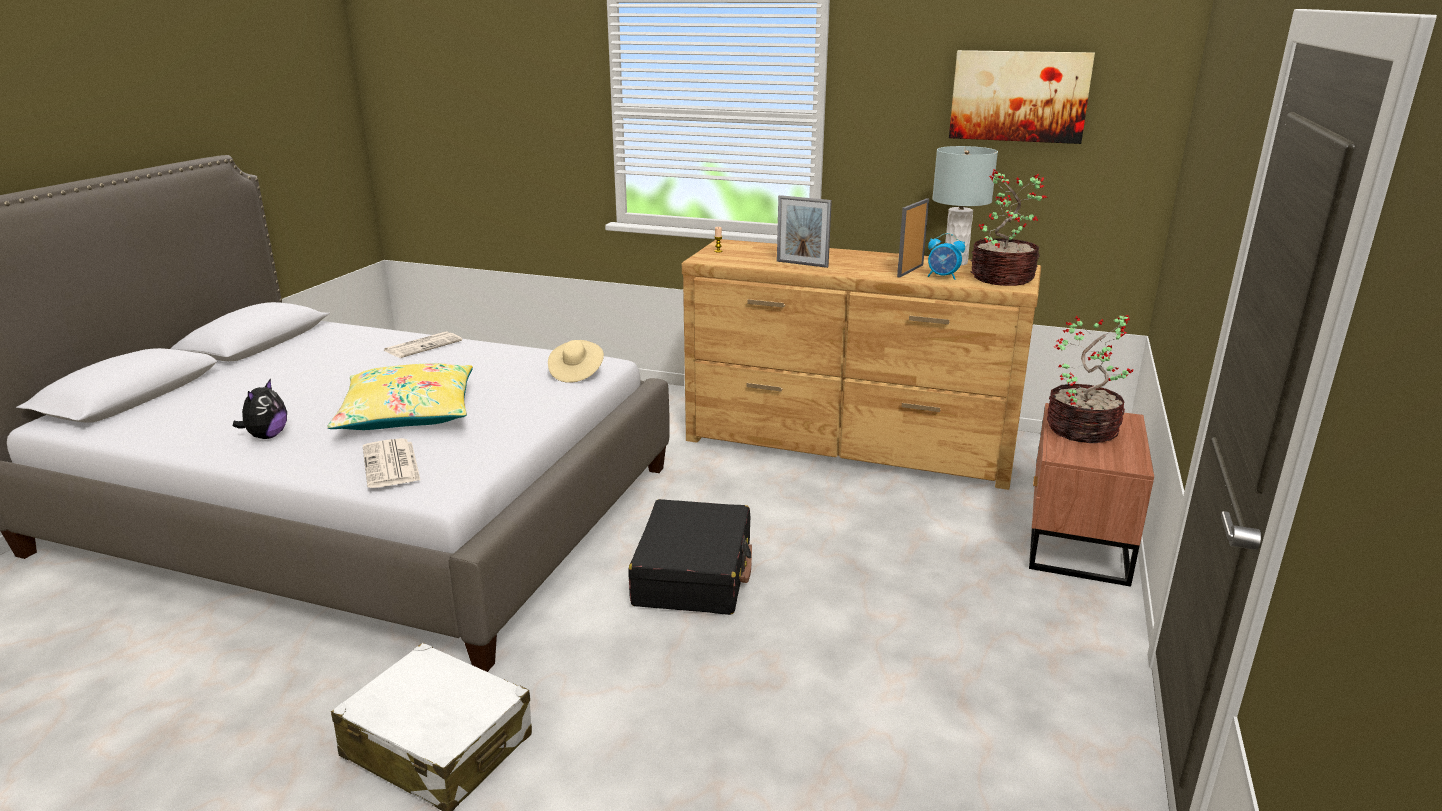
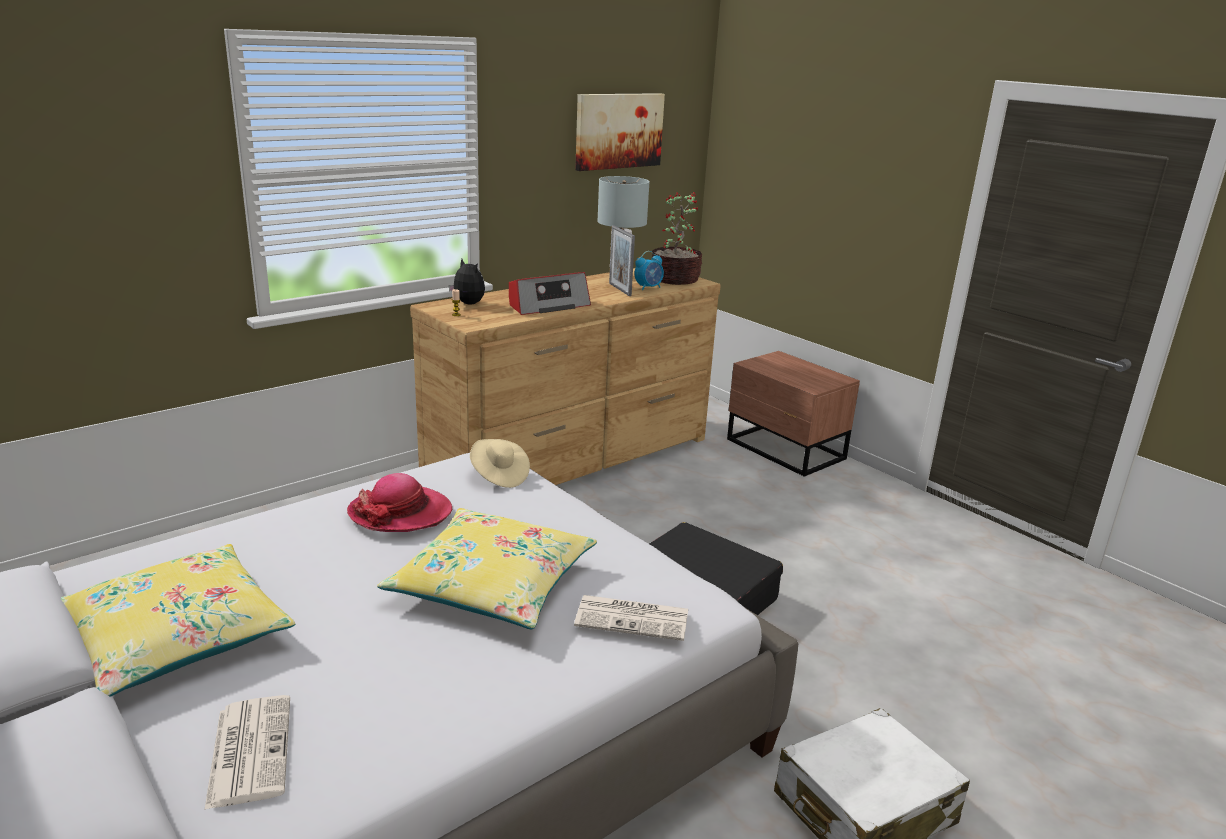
camera: 60 degrees left, 0 degrees up
(266, 436) = (441, 694): plush toy -> plush toy (467, 304)
(292, 363) = (177, 636): none -> yellow pillow
(423, 345) = (274, 532): newspaper -> newspaper (249, 750)
(483, 365) = (400, 513): none -> hat
(802, 264) = (548, 305): picture frame -> radio
(1083, 430) = (784, 370): potted plant -> none

